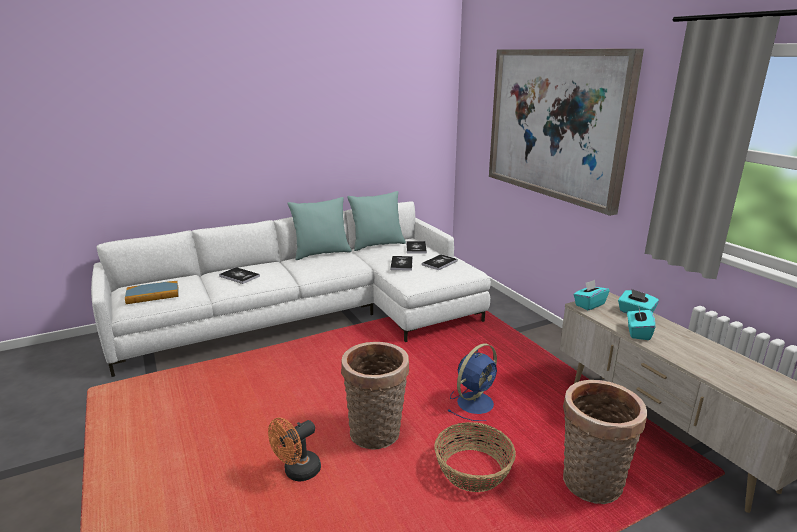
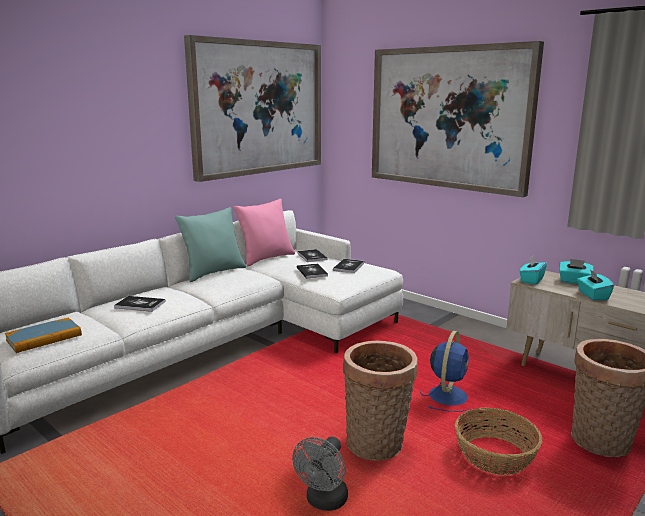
camera: 20 degrees left, 5 degrees down
(297, 472) = (324, 502): orange fan -> grey fan
(377, 245) = (266, 258): turquoise pillow -> pink pillow
(384, 105) = (258, 108): none -> picture

